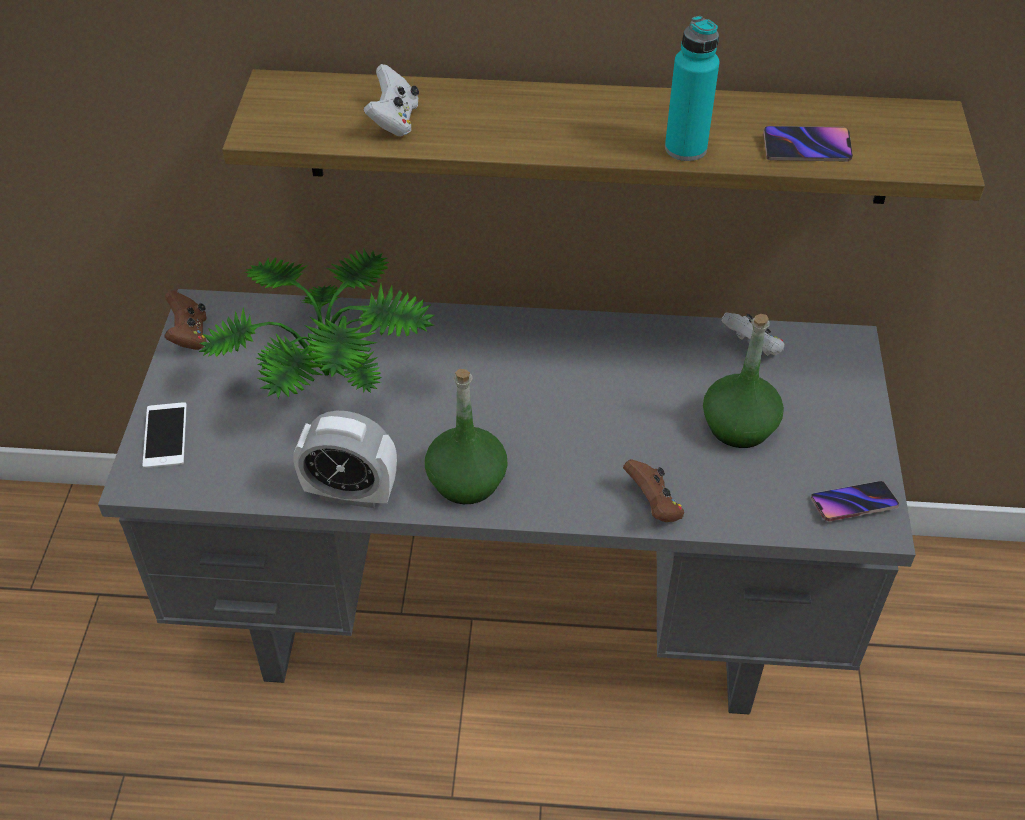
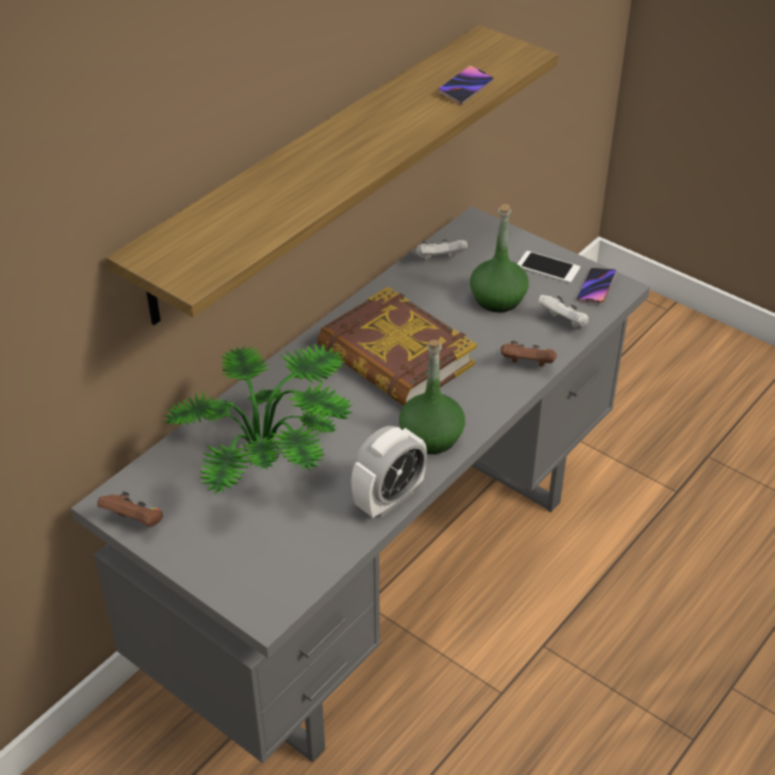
camera: 55 degrees left, 5 degrees down
(165, 435) = (232, 578): phone -> phone (548, 267)
(394, 121) = (254, 219): white game controller -> white game controller (563, 322)
(560, 393) = (395, 358): none -> book
(685, 148) = (418, 126): turquoise bottle -> none

